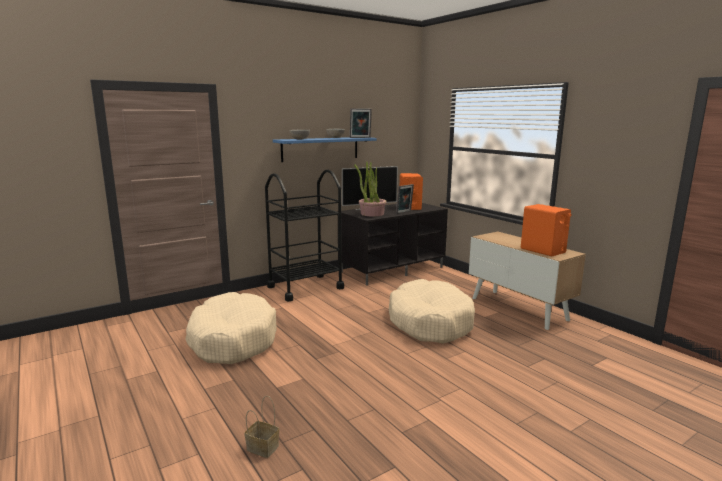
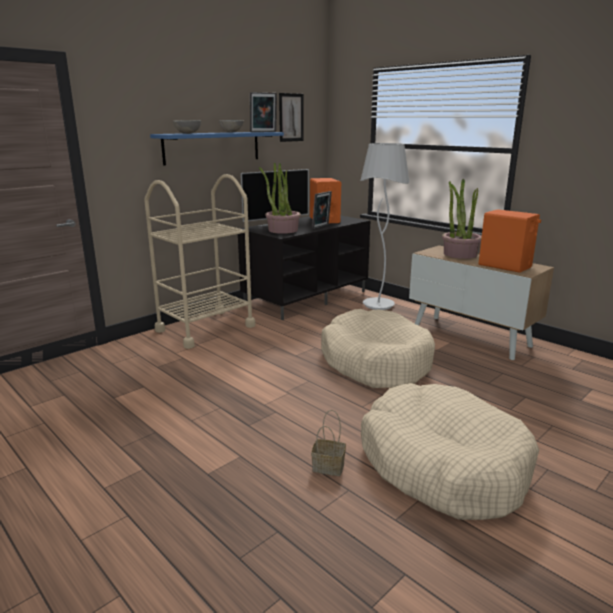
camera: 10 degrees left, 5 degrees up
(232, 340) = (126, 409): beige dog bed -> beige dog bed (442, 464)
(261, 448) = (212, 572): basket -> basket (327, 467)
(305, 287) = (205, 328): black cart -> beige cart
(386, 126) = (291, 117): none -> picture
(449, 279) = (378, 305): none -> white floor lamp
(510, 239) = (460, 254): none -> potted plant

